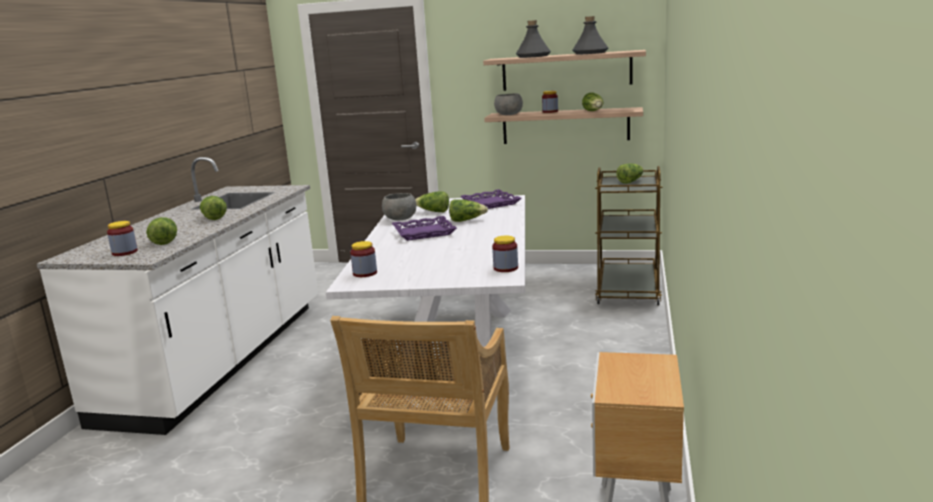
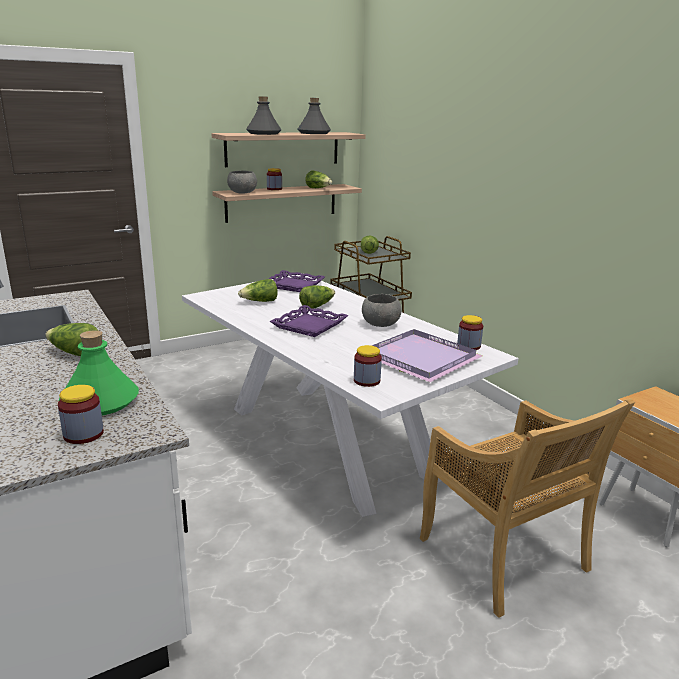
camera: 45 degrees left, 5 degrees up
(164, 241) = (100, 402): lettuce -> green bottle
(400, 219) = (245, 315): grey bowl -> grey bowl (380, 324)
(443, 269) = (422, 358): none -> purple tray

